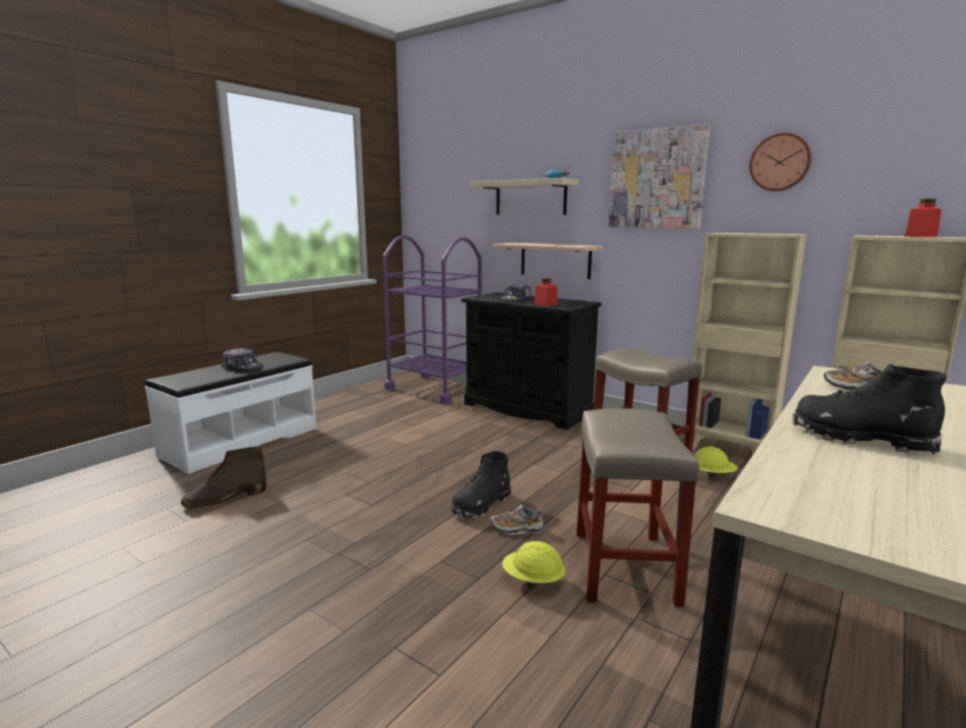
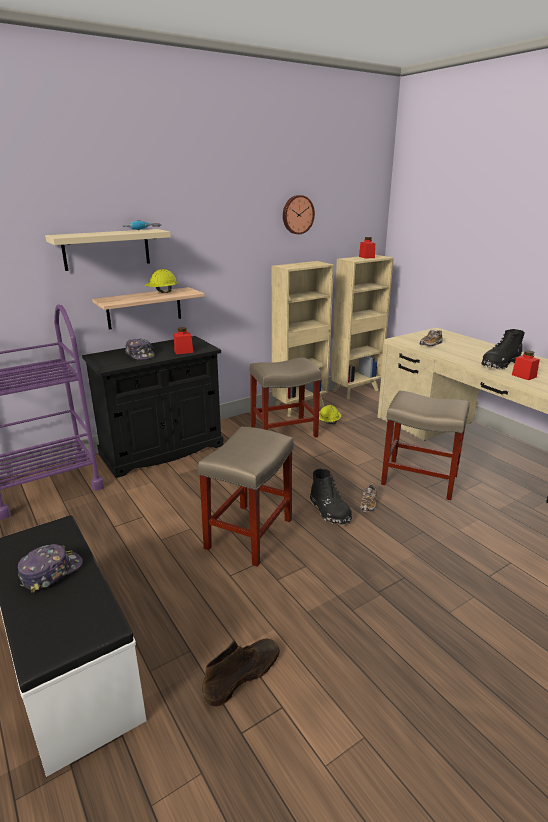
camera: 70 degrees left, 10 degrees up
(225, 498) = (243, 674): brown boot -> brown boot turned 120 degrees counterclockwise
(413, 469) = (249, 533): none -> beige stool
(532, 581) = (429, 512): yellow hard hat -> yellow hard hat (162, 293)
(657, 179) = (224, 227): picture -> none
(820, 458) = (524, 376): none -> red jar

